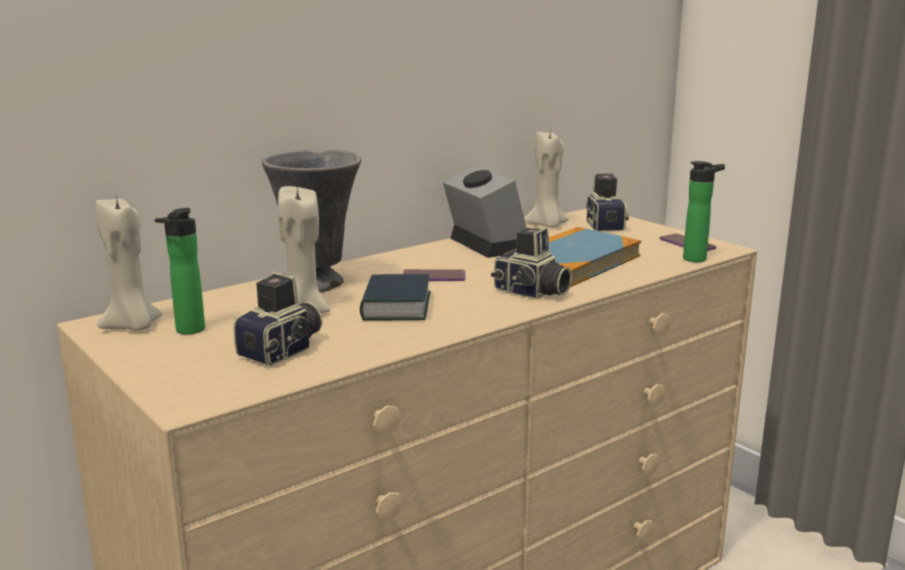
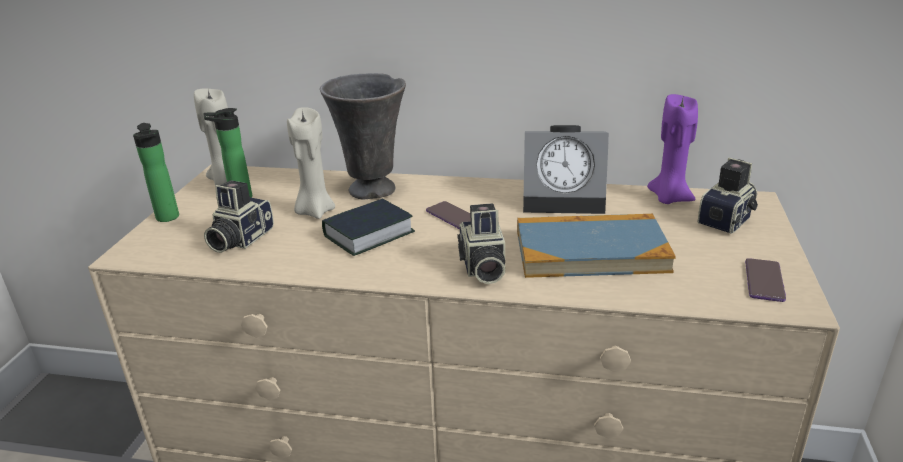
camera: 50 degrees right, 10 degrees up
(284, 350) = (239, 239): camera -> camera turned 120 degrees clockwise
(484, 244) = (565, 199): alarm clock -> alarm clock turned 75 degrees clockwise
(547, 225) = (669, 198): beige candle -> purple candle
(698, 259) = (727, 306): bottle -> bottle (168, 218)

